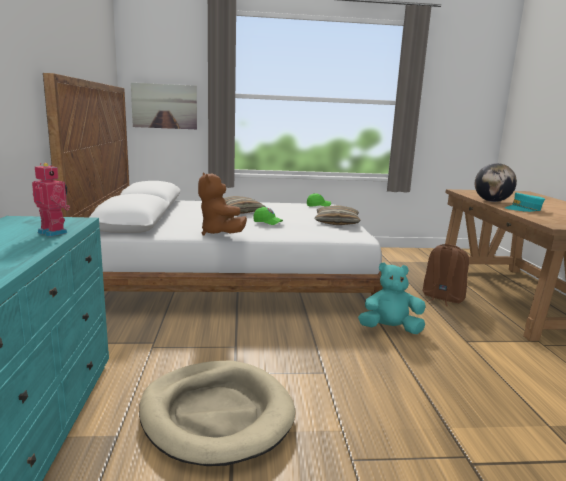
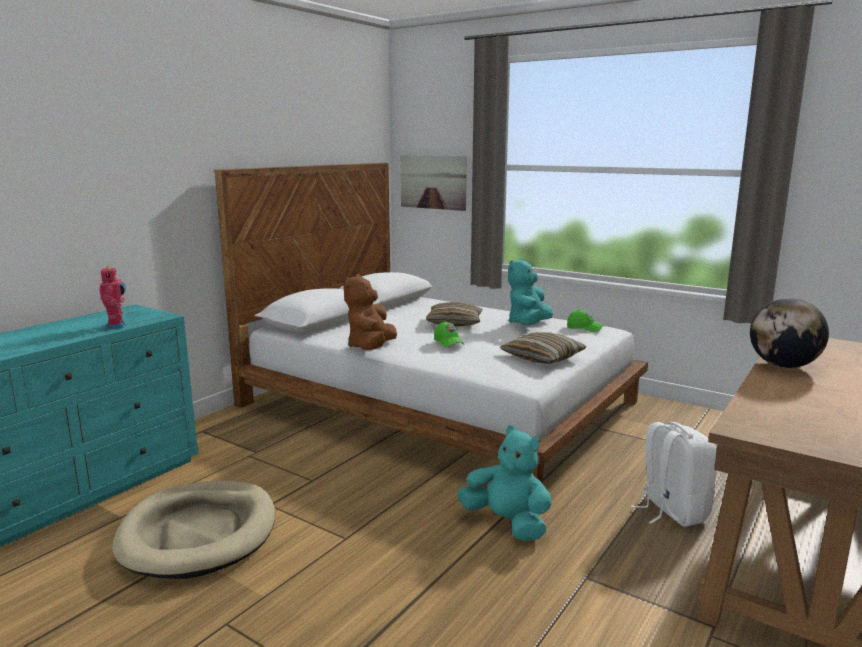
camera: 40 degrees right, 0 degrees up
(284, 207) = (528, 324): none -> turquoise plush toy
(442, 298) = (671, 511): brown backpack -> white backpack
(523, 209) = (794, 390): turquoise cap -> none

